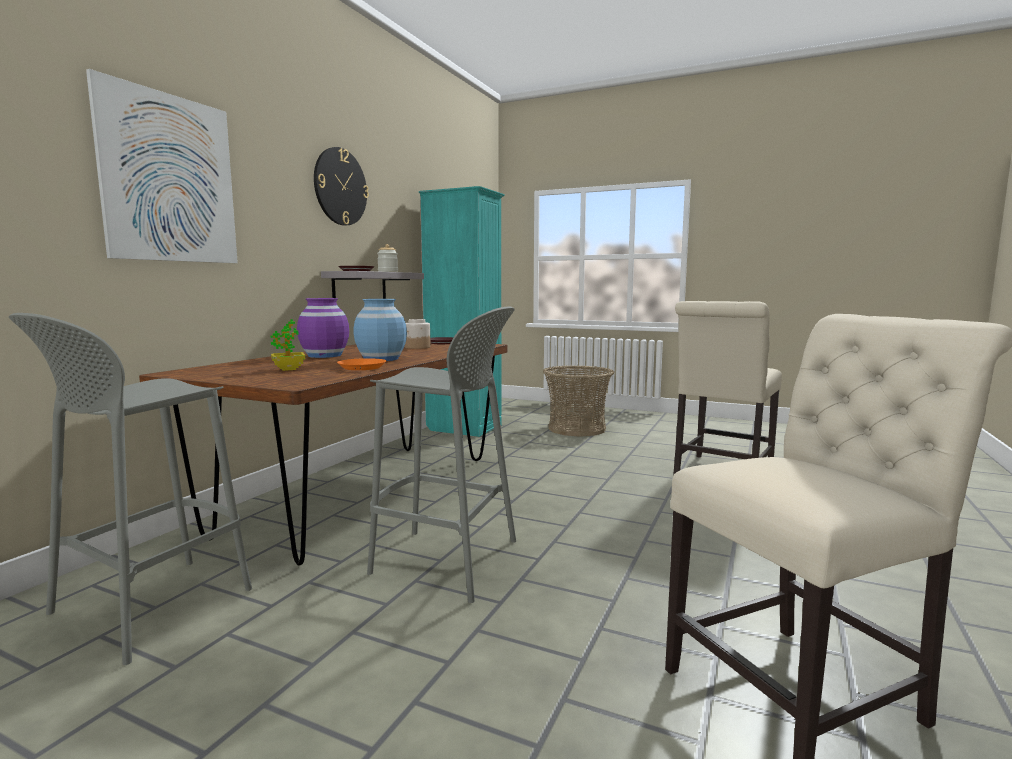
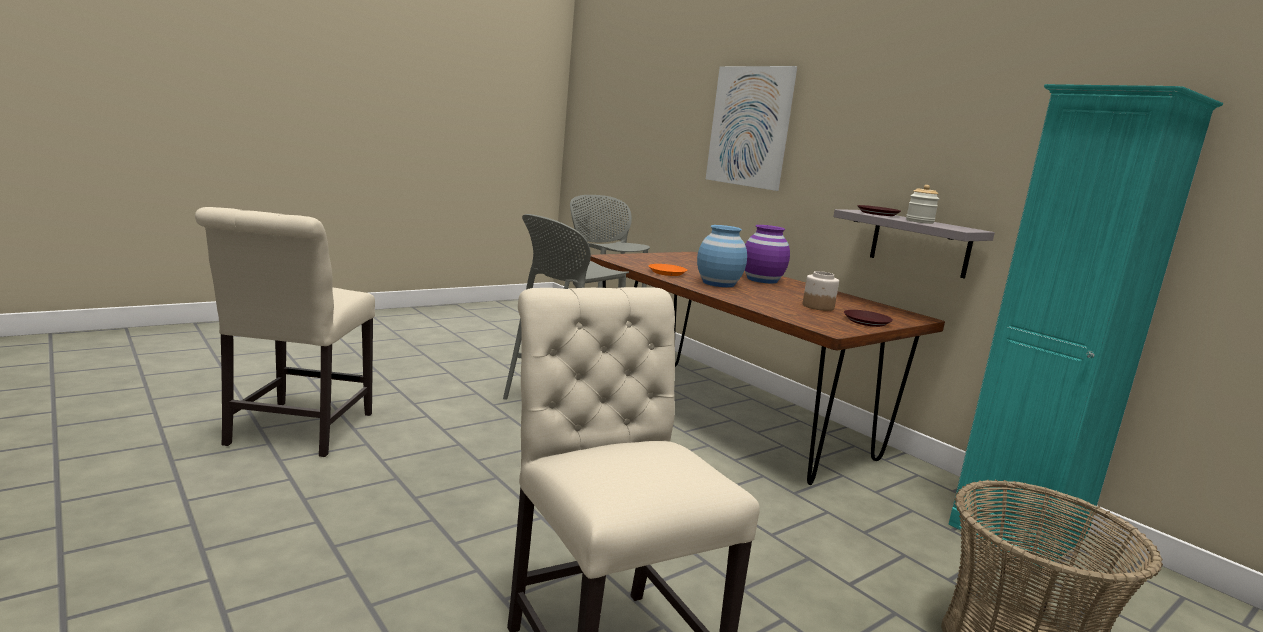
camera: 115 degrees right, 5 degrees up
(288, 369) = (681, 265): potted plant -> none
(340, 187) = (919, 113): wall clock -> none

